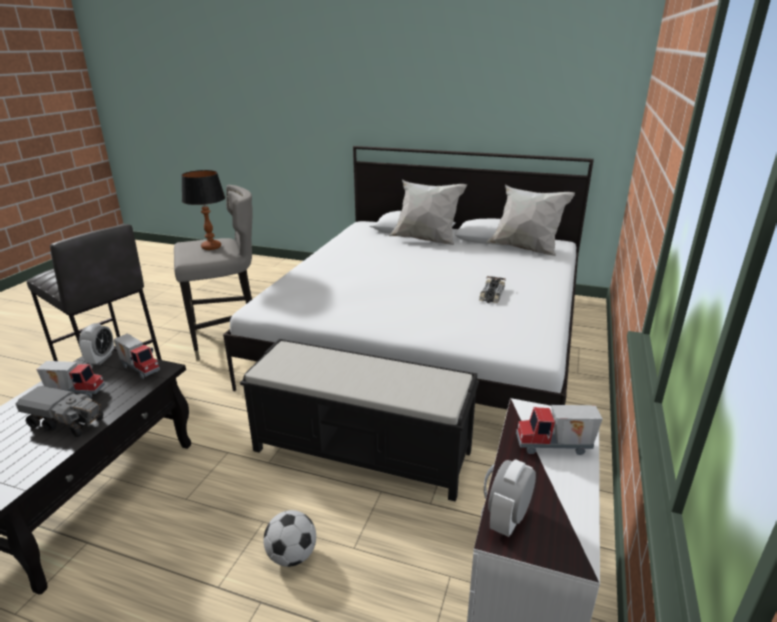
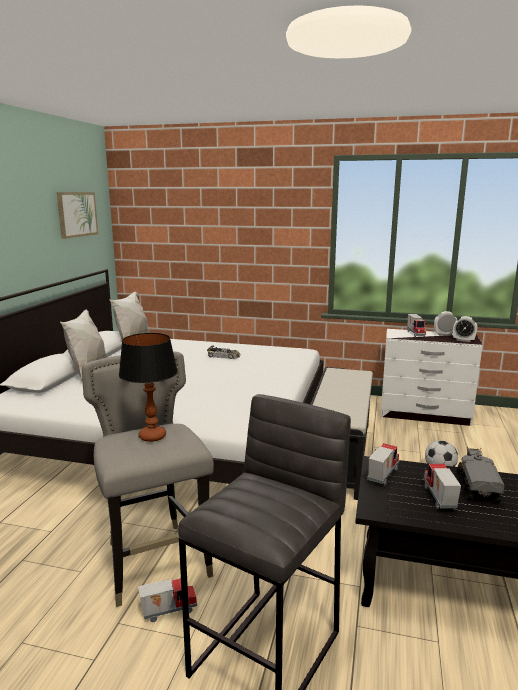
camera: 95 degrees left, 10 degrees down
(101, 359) = (378, 504): alarm clock -> alarm clock (444, 334)
(178, 345) = (168, 610): none -> toy truck
(560, 83) = (77, 214): none -> picture

